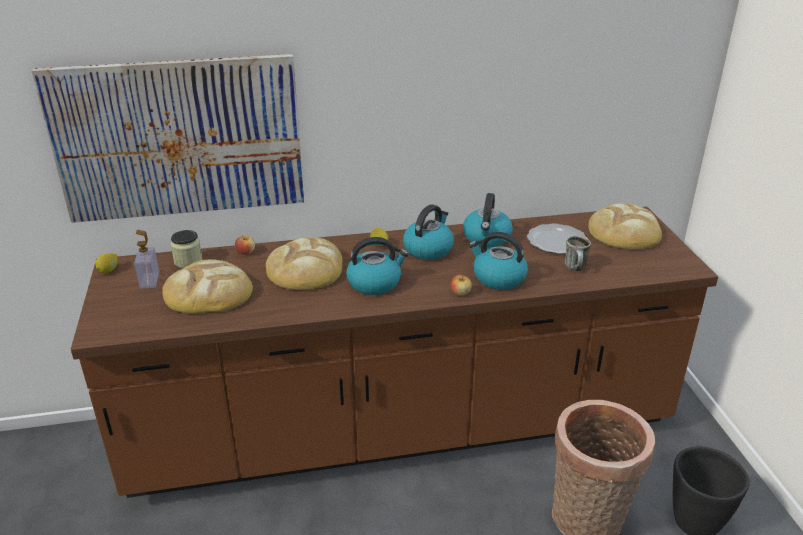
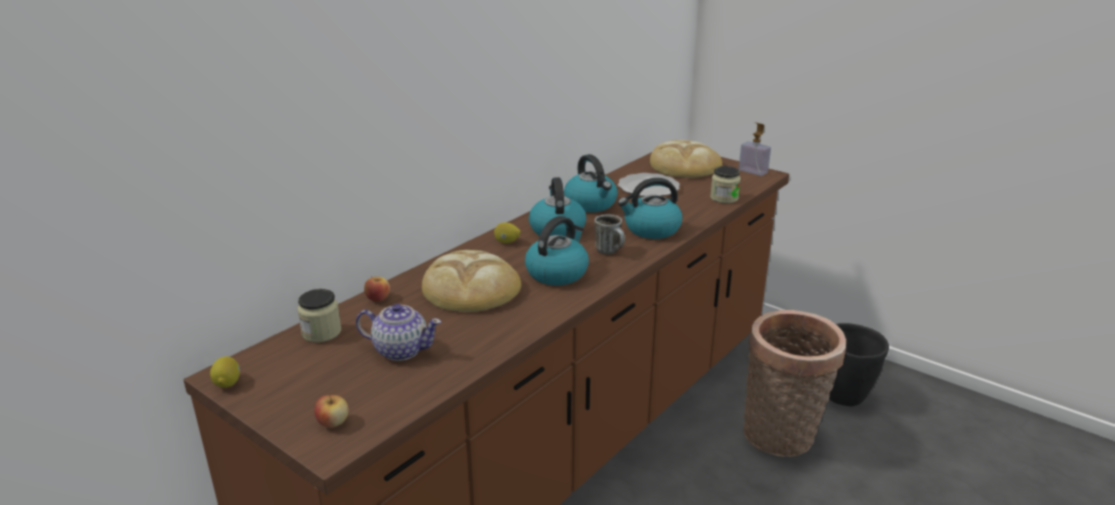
camera: 40 degrees left, 5 degrees down
(149, 280) = (305, 369): soap dispenser -> soap dispenser (753, 171)
(179, 139) = (277, 167): picture -> none
(208, 292) = (400, 350): bread -> teapot
(460, 293) = (642, 251): apple -> apple (333, 423)
(576, 269) = (695, 202): mug -> mug (611, 251)
(608, 275) = (724, 198): none -> jar

